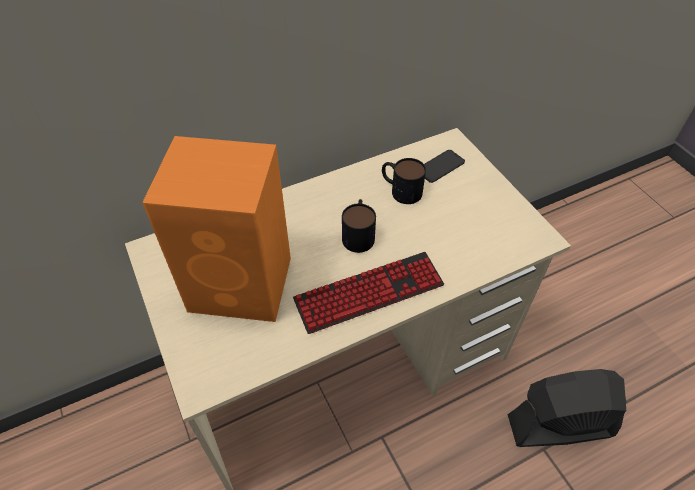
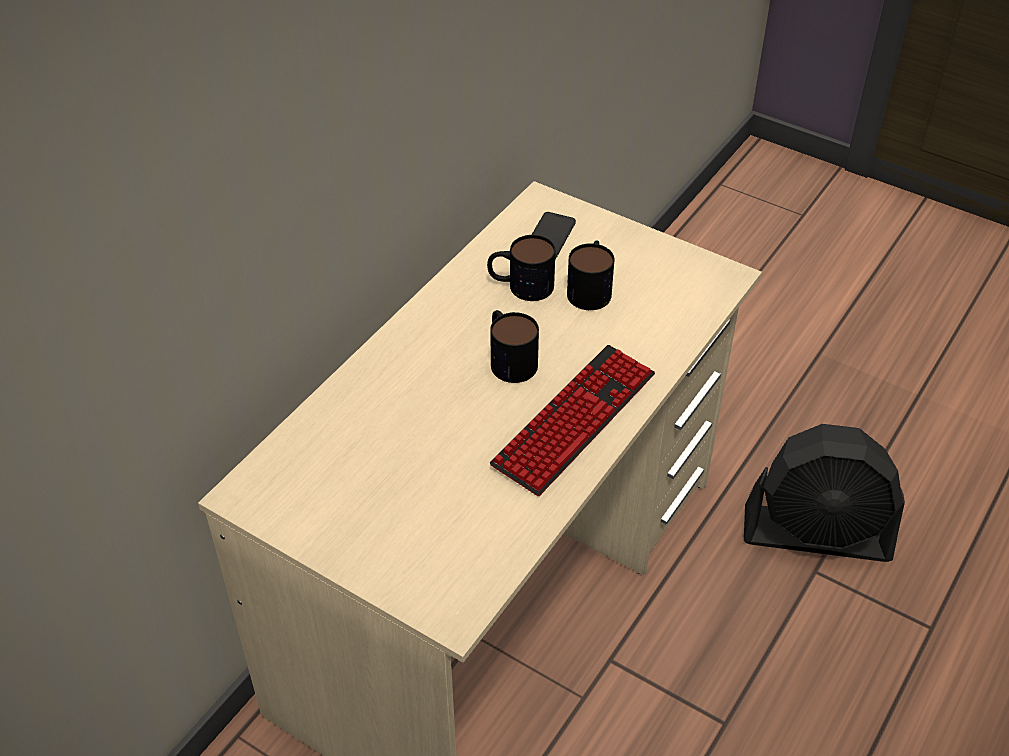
camera: 30 degrees left, 5 degrees down
(243, 284) = (410, 479): orange speaker -> none
(443, 209) = (590, 288): none -> mug
(559, 425) = (817, 534): black fan -> black fan turned 135 degrees counterclockwise

